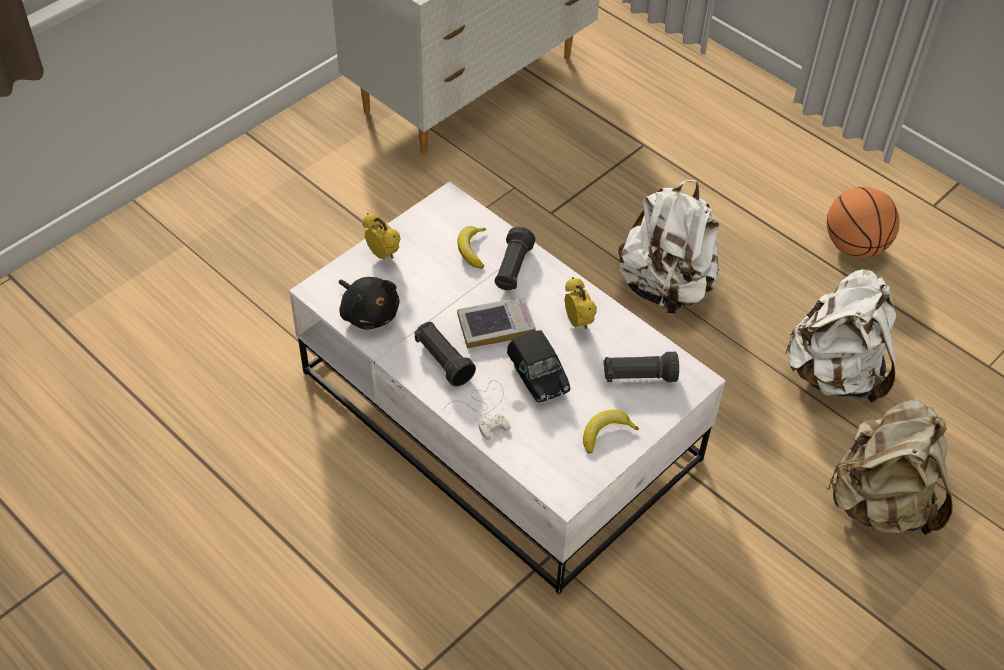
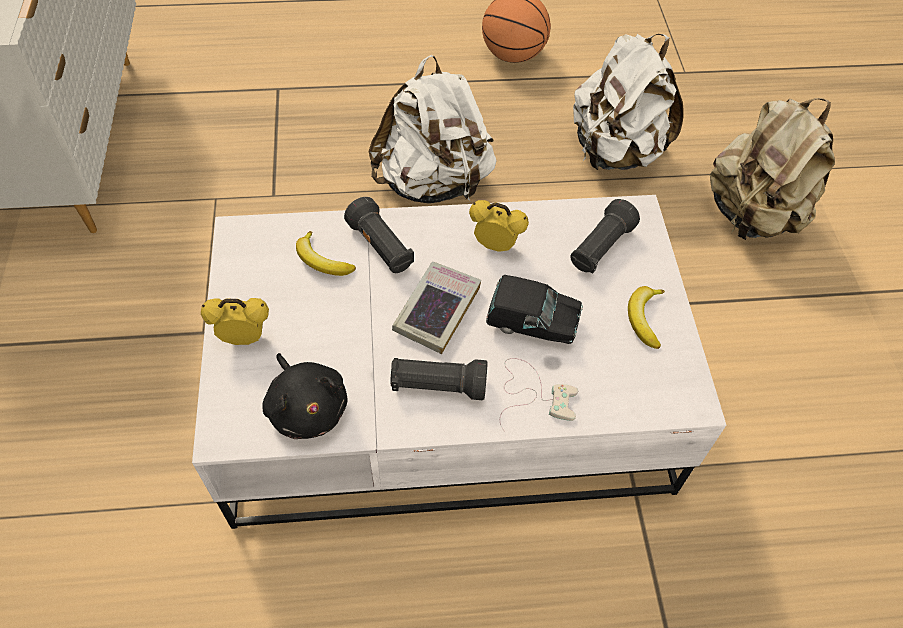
camera: 50 degrees left, 5 degrees up
(368, 313) = (307, 407): black plush toy -> black plush toy turned 60 degrees clockwise

